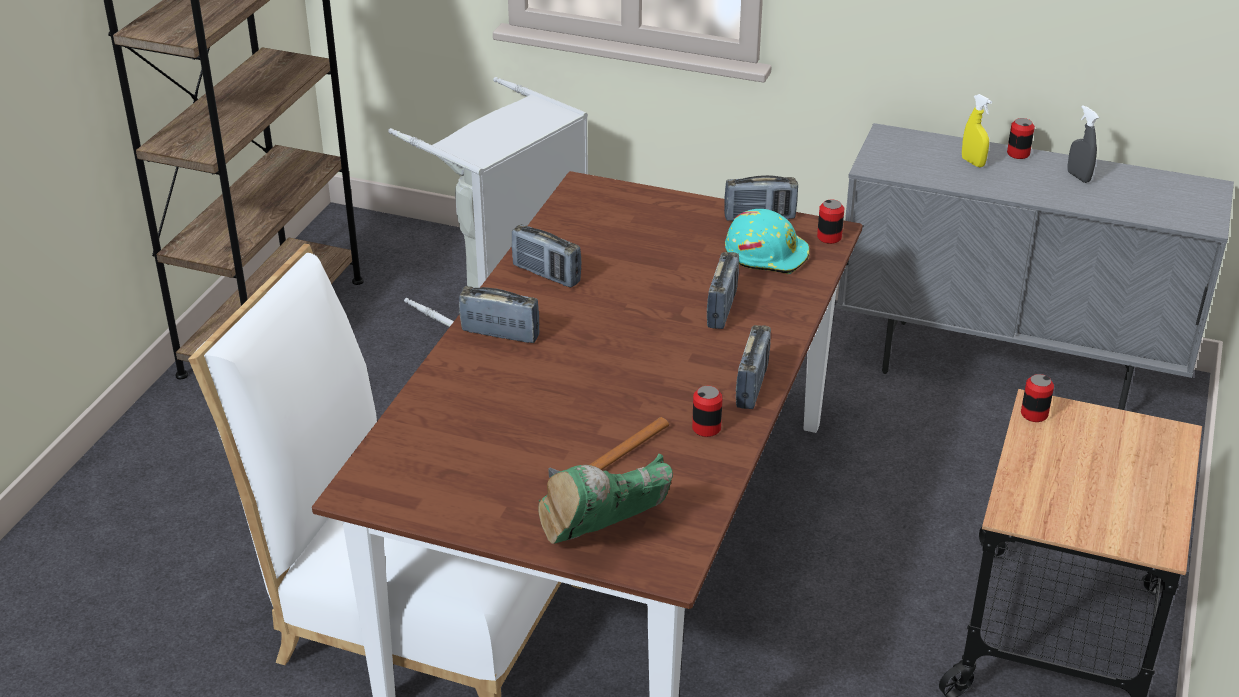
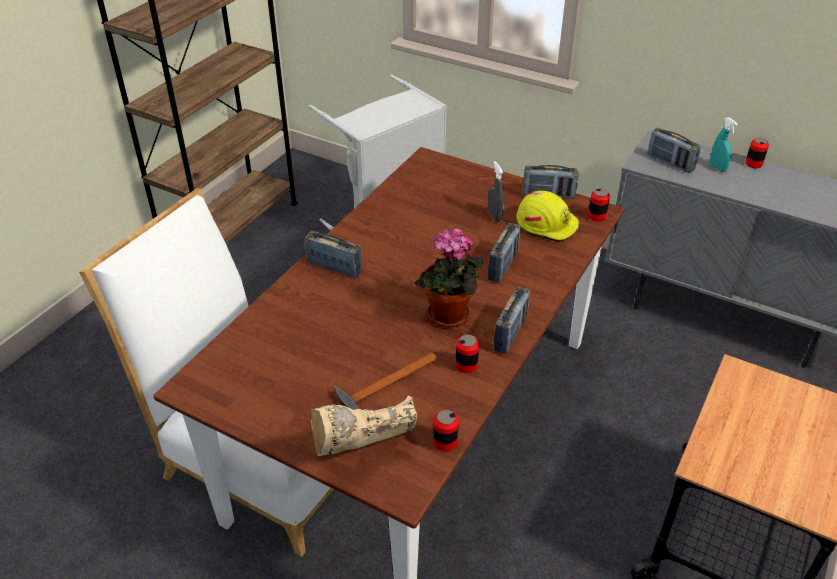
camera: 10 degrees right, 5 degrees up
(546, 274) = (381, 224): radio -> radio (670, 163)
(603, 536) = (361, 452): green boot -> beige boot
(668, 376) = (448, 317): none -> potted plant
(766, 254) = (547, 224): turquoise hard hat -> yellow hard hat
(973, 162) = (717, 167): yellow spray bottle -> turquoise spray bottle
(1034, 414) = (734, 378): can -> can (445, 442)
(1078, 177) = (797, 186): grey spray bottle -> grey spray bottle (494, 216)

